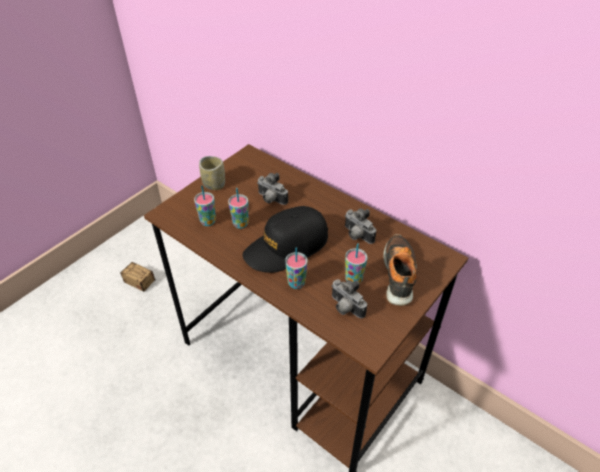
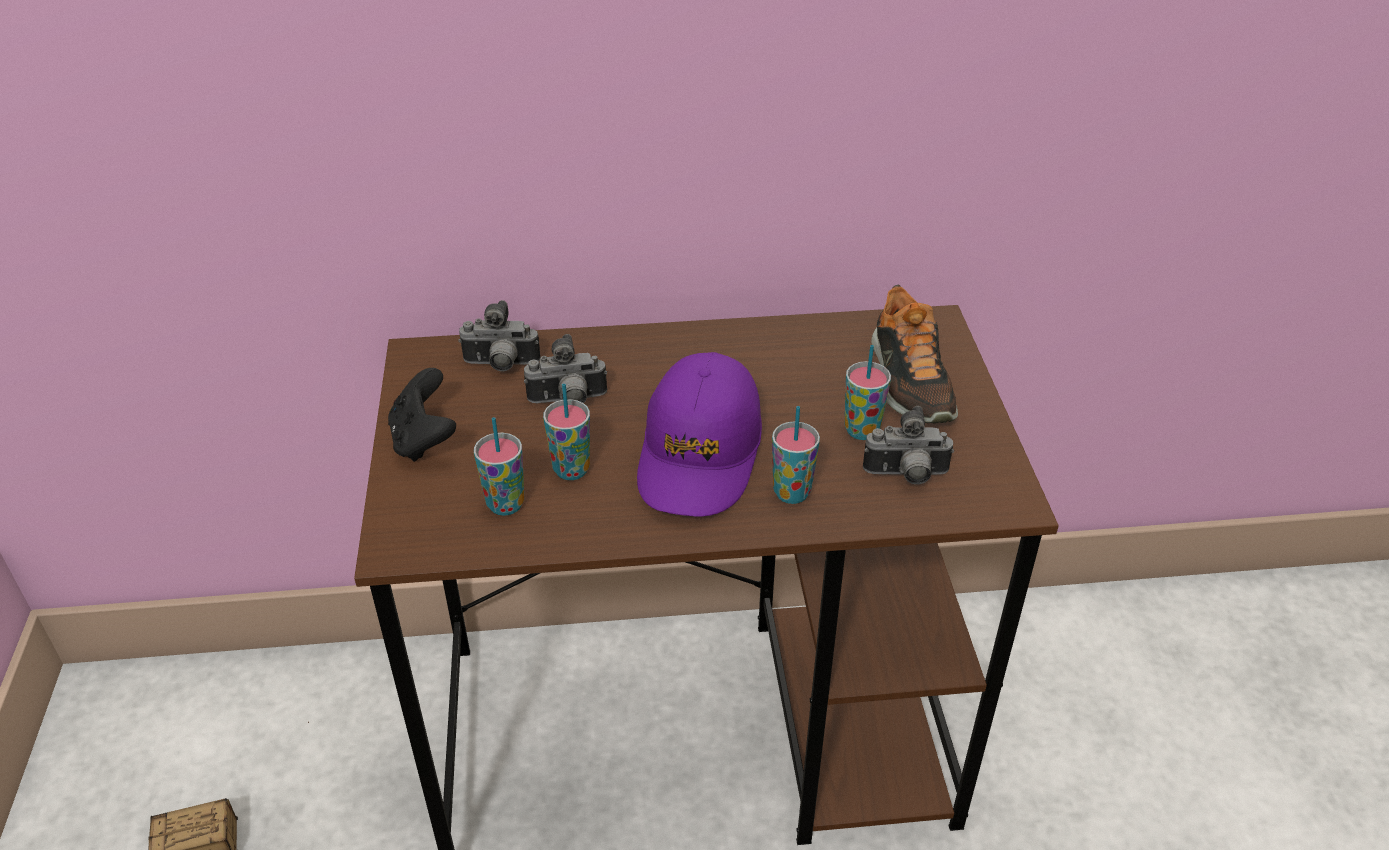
camera: 45 degrees left, 5 degrees down
(214, 184) = (424, 440): cup -> black game controller
(286, 247) = (700, 453): black cap -> purple cap
(356, 236) = (779, 369): camera -> camera (500, 365)
(399, 274) = (909, 382): shoe -> shoe turned 150 degrees counterclockwise

